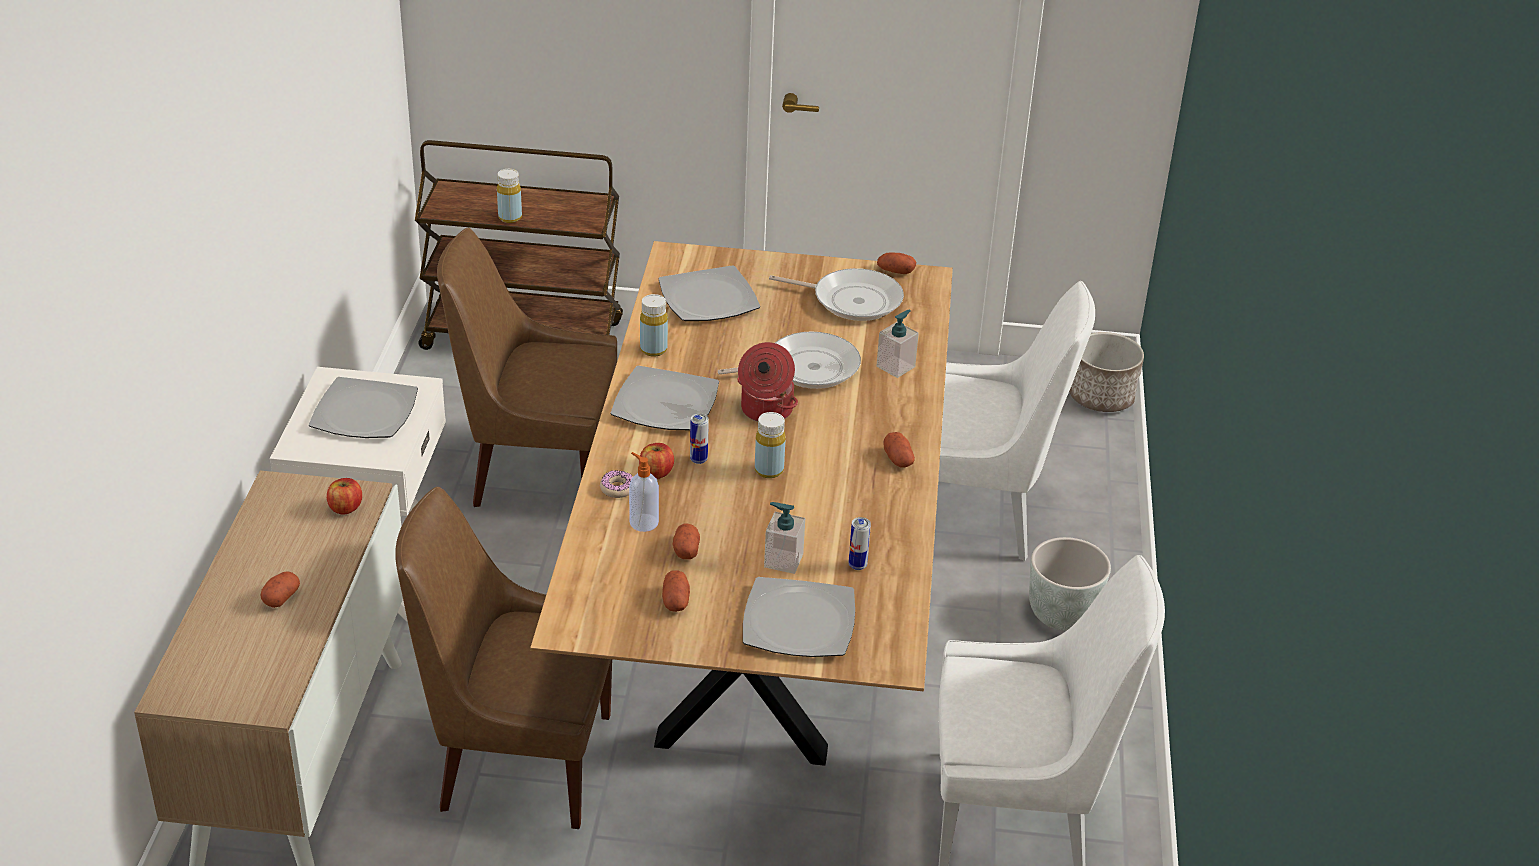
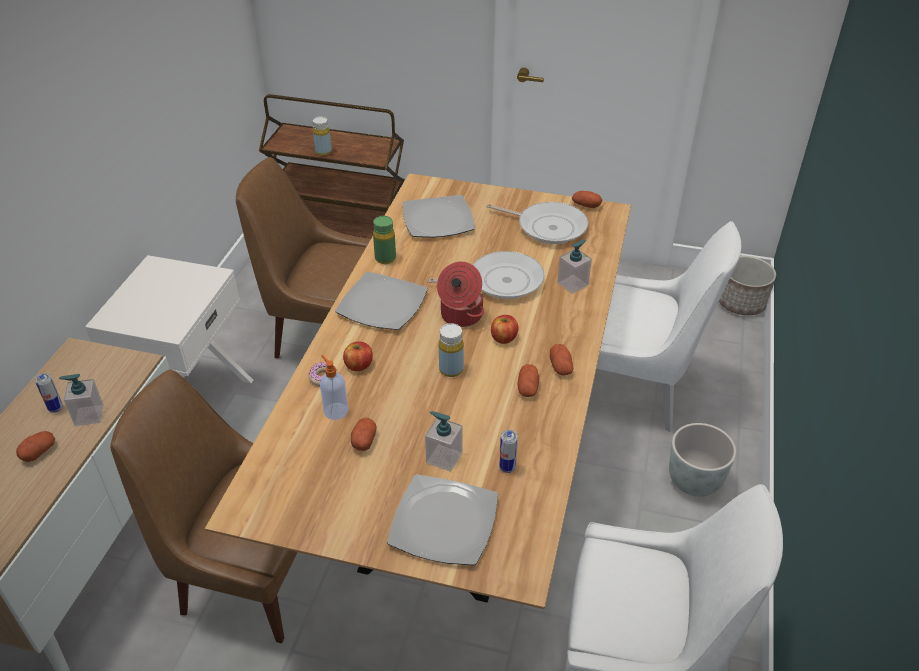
camera: 10 degrees right, 5 degrees up
(326, 555) = (89, 415): none -> soap dispenser
(345, 508) = (119, 374): apple -> apple (503, 338)
(366, 412) = (168, 293): plate -> none
(653, 349) = (385, 258): yellow bottle -> green bottle
(676, 601) = (342, 491): potato -> potato (528, 388)
(698, 460) = (396, 356): can -> can (55, 408)

